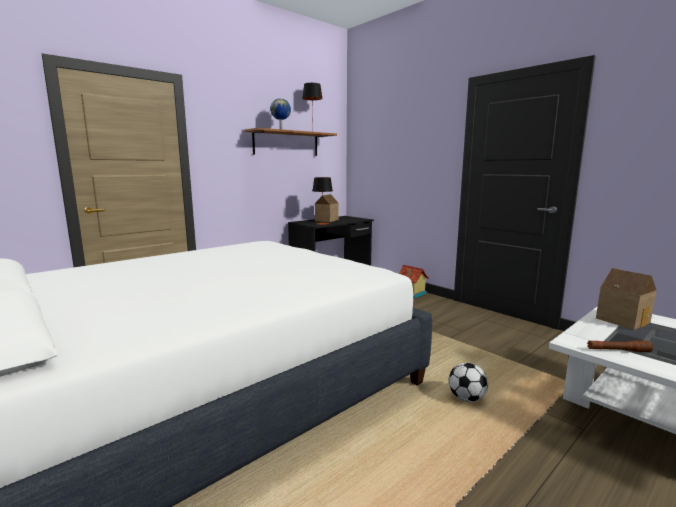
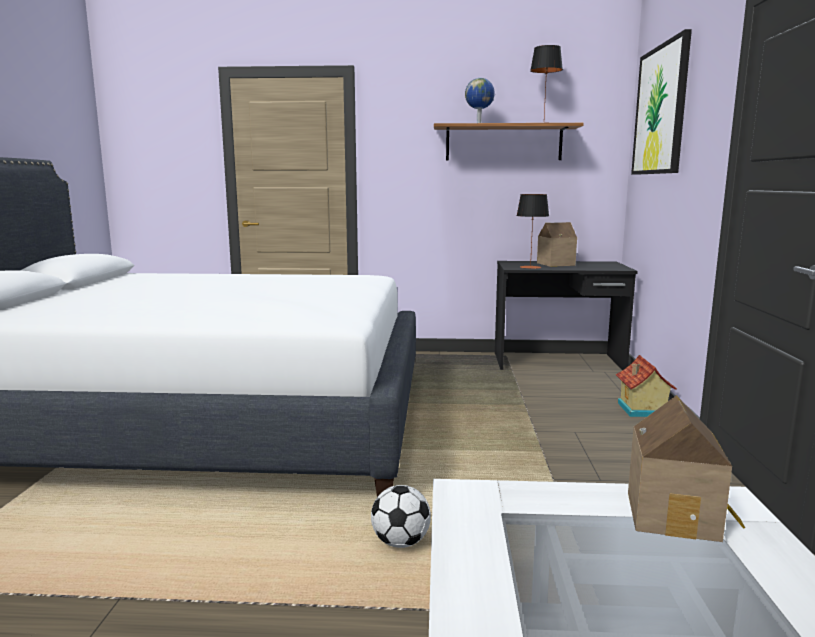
camera: 45 degrees right, 0 degrees up
(384, 130) = (660, 110): none -> picture
(618, 350) = (491, 529): brown flashlight -> none

